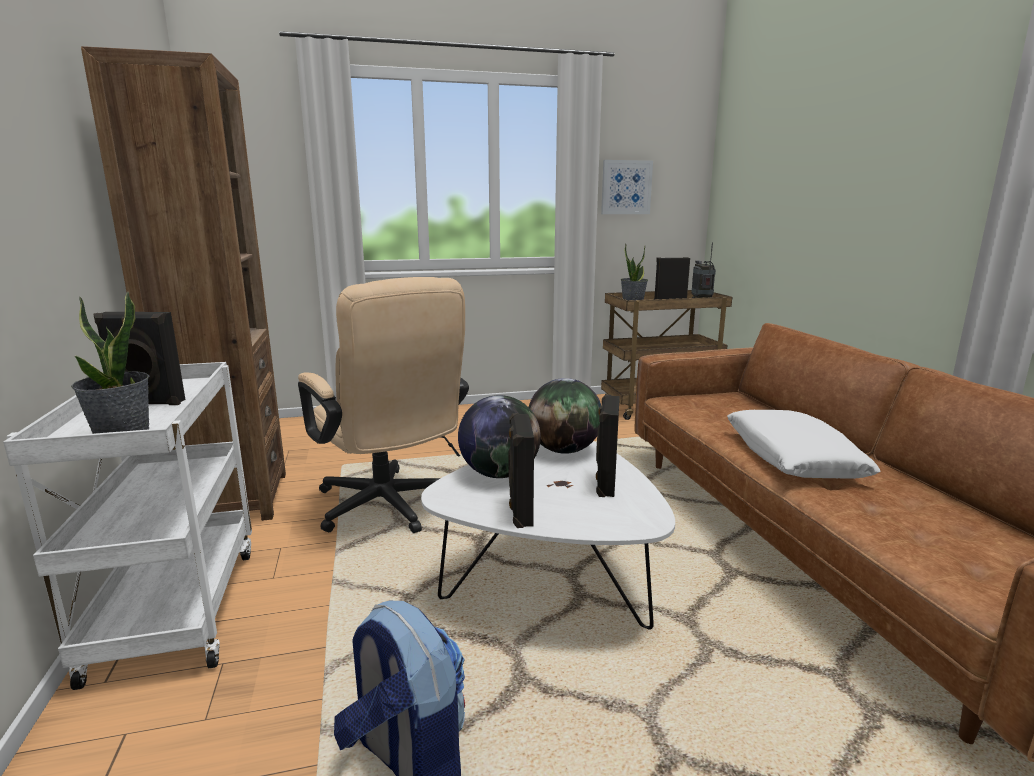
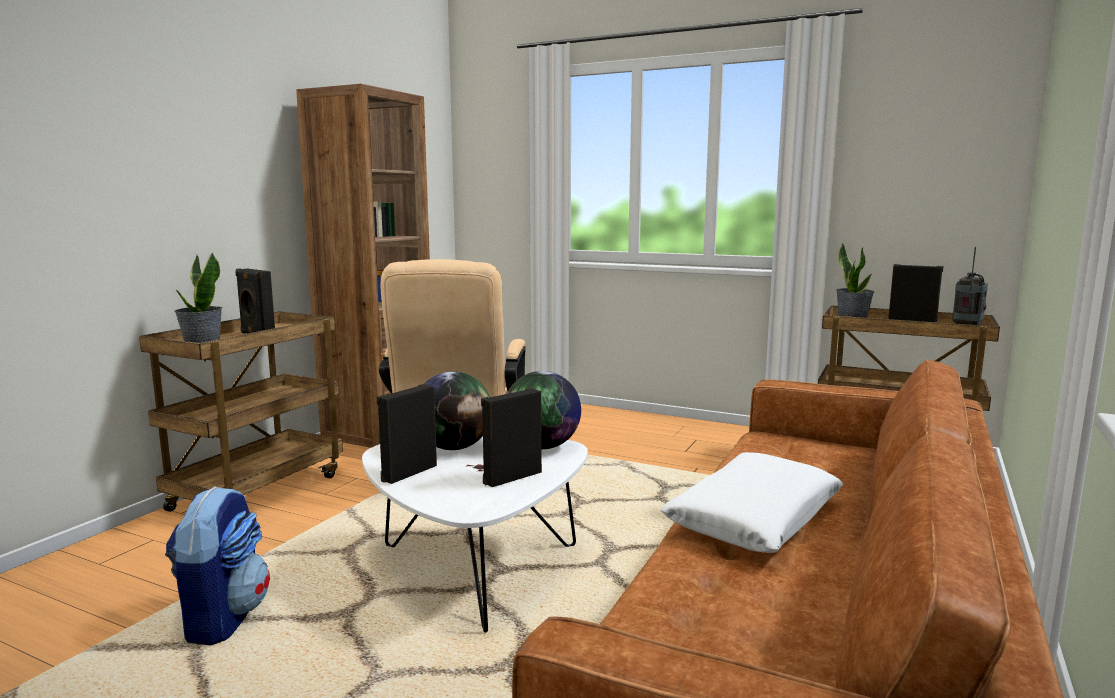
camera: 40 degrees right, 5 degrees down
(176, 608) = (258, 490): white cart -> brown cart
(626, 187) = (887, 172): picture -> none

